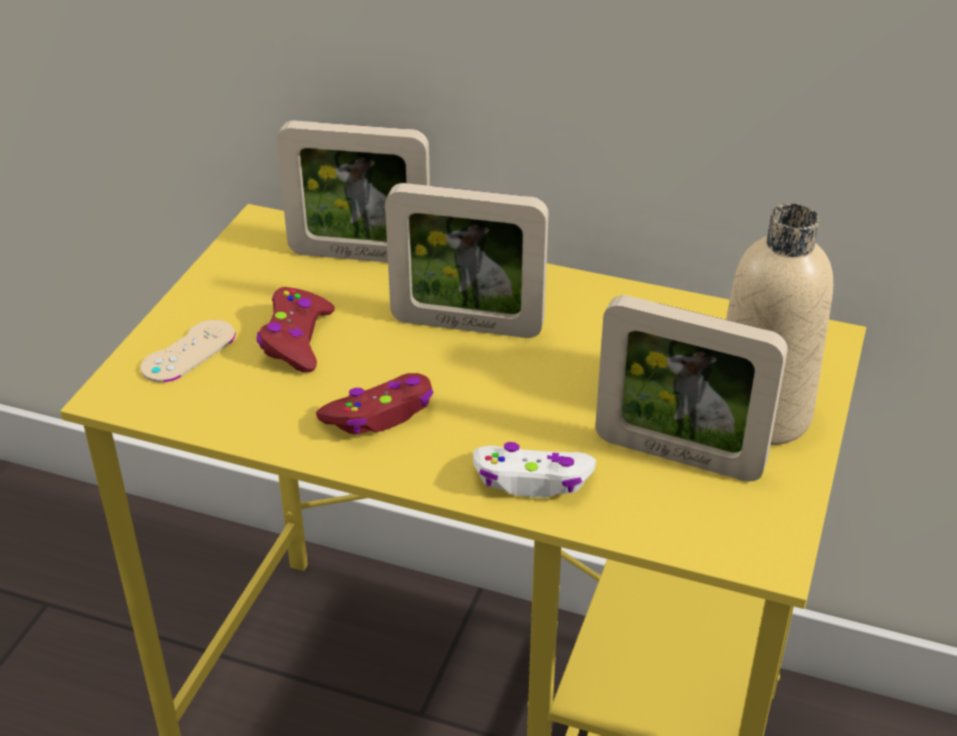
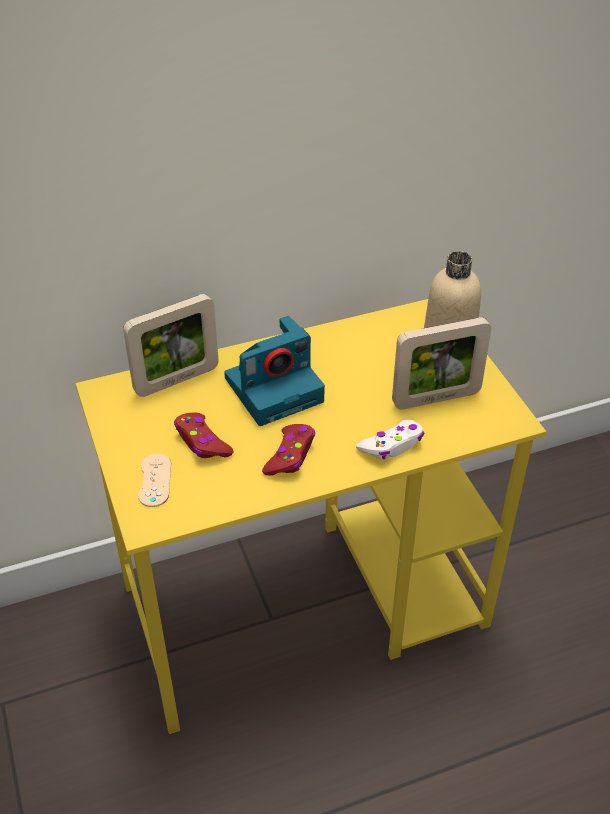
camera: 40 degrees left, 5 degrees up
(467, 325) = (275, 388): picture frame -> camera

